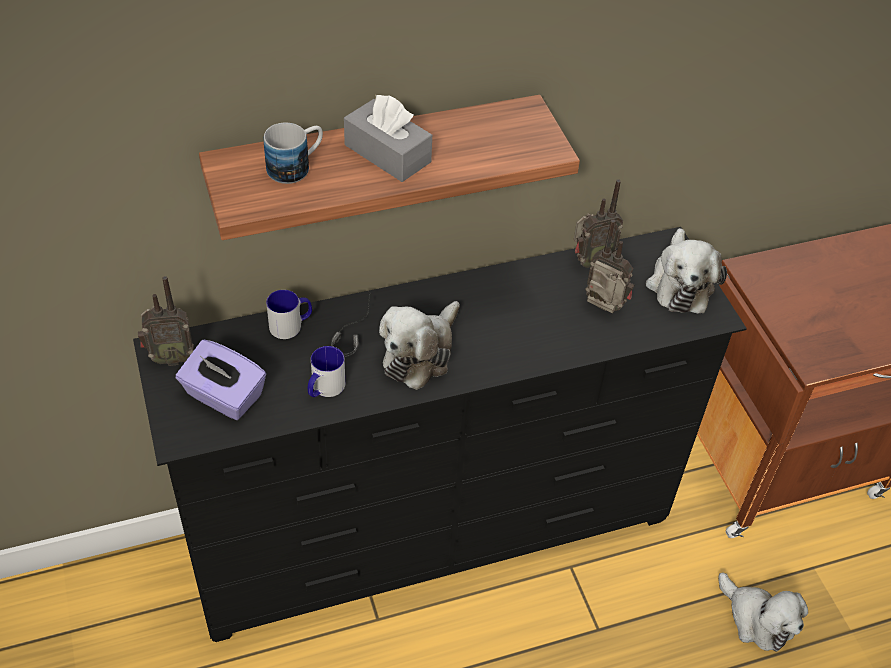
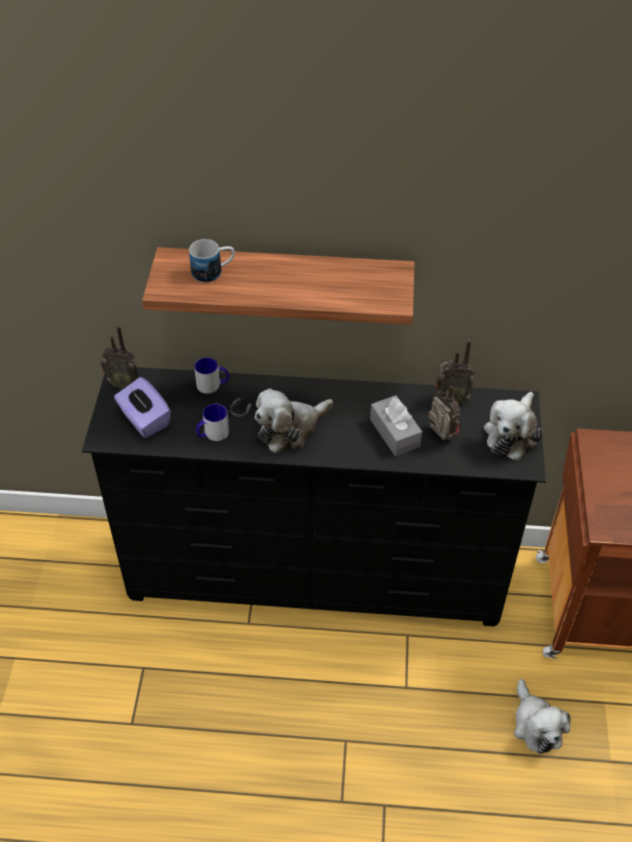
camera: 25 degrees right, 0 degrees up
(387, 153) = (279, 277): grey tissue box -> grey tissue box (394, 433)

